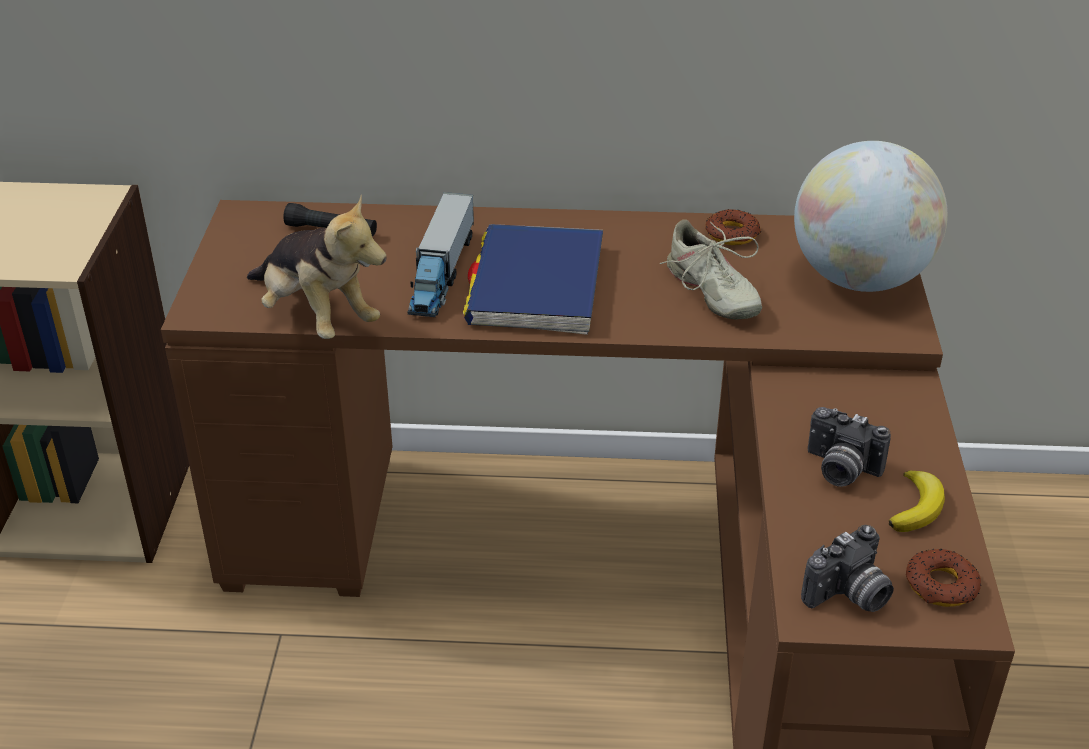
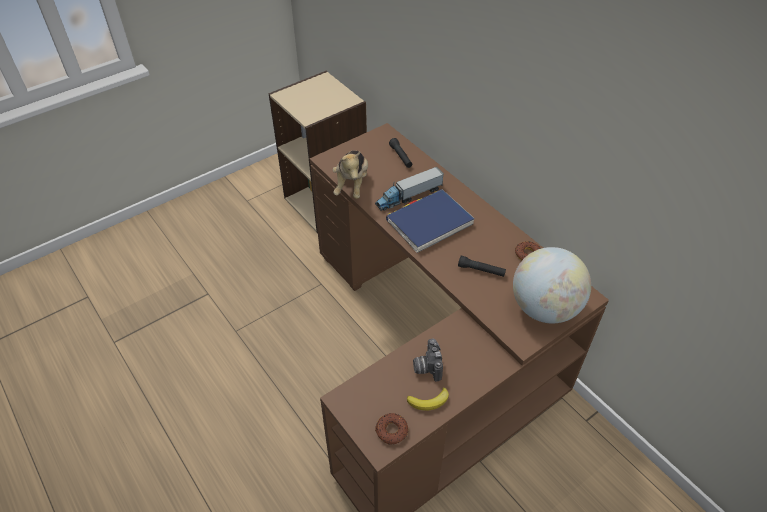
camera: 50 degrees right, 10 degrees up
(711, 292) = (481, 270): beige shoe -> black flashlight
(849, 596) = (360, 405): camera -> none

